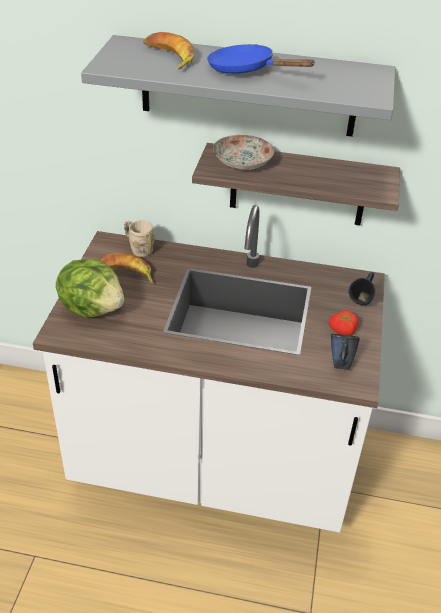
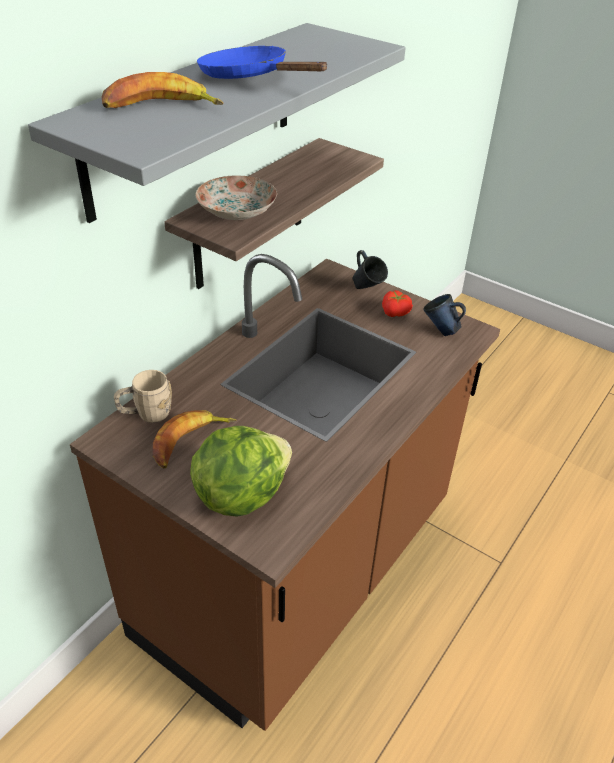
camera: 65 degrees left, 0 degrees up
(213, 465) = (299, 572): white counter -> brown counter
(246, 70) = (250, 78): blue frying pan -> blue frying pan turned 75 degrees clockwise

